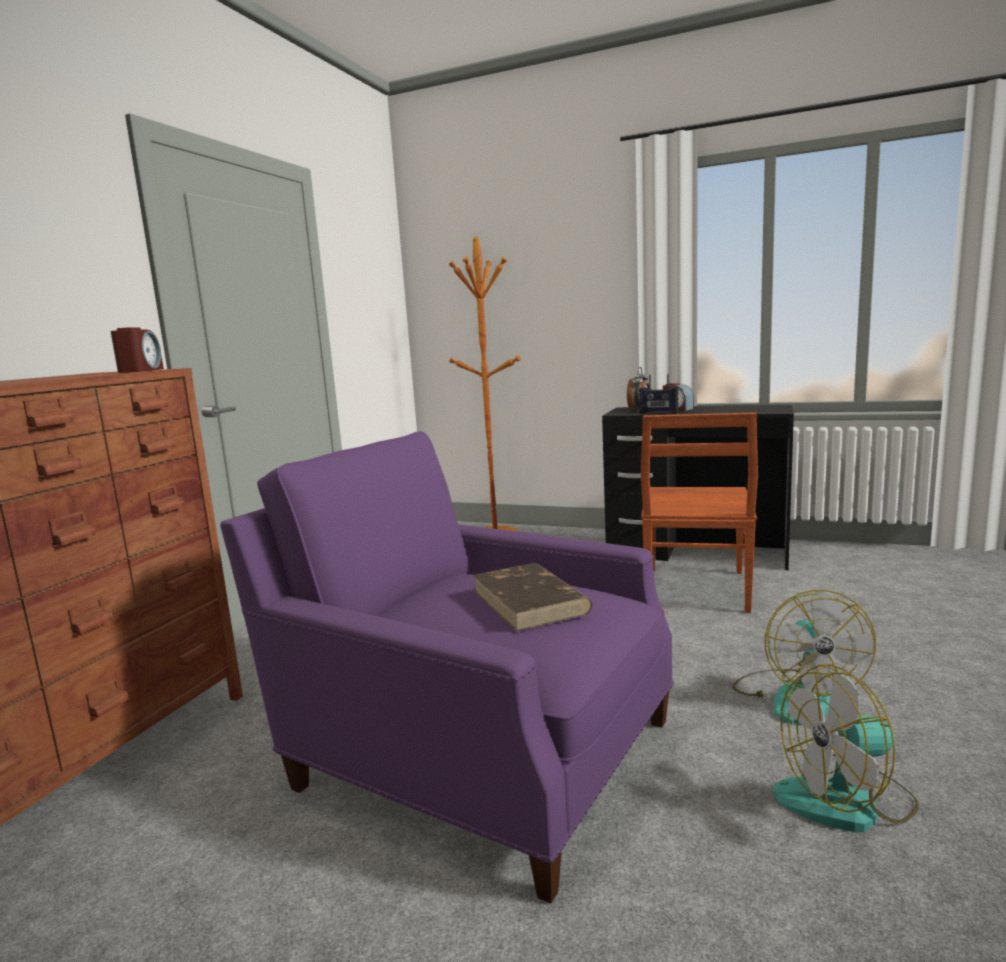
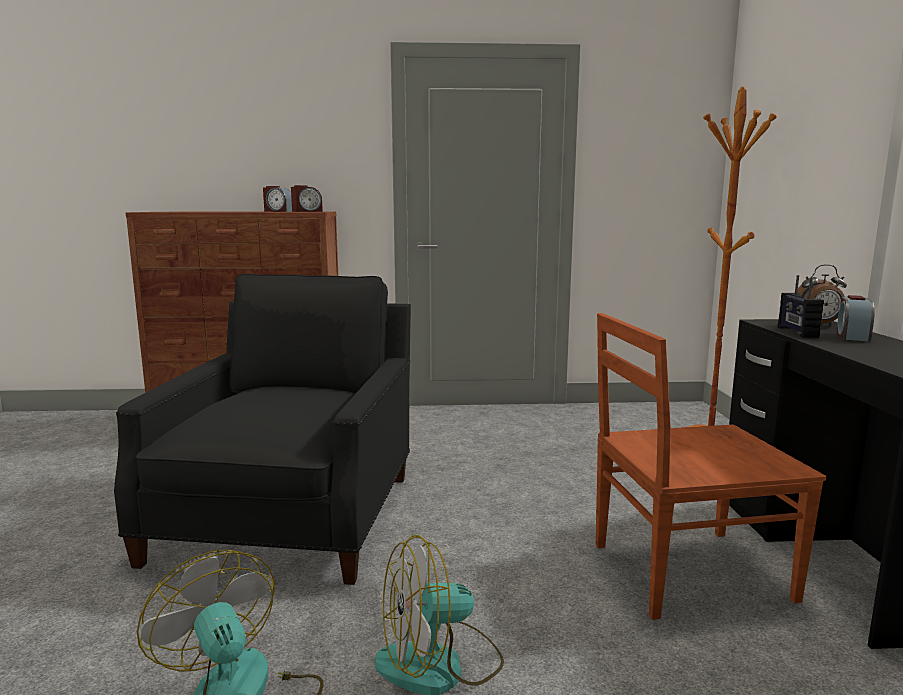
camera: 65 degrees right, 0 degrees up
(63, 376) = (278, 211): none -> alarm clock
(478, 750) = (291, 513): purple armchair -> black armchair
(530, 602) = (265, 408): brown book -> none

